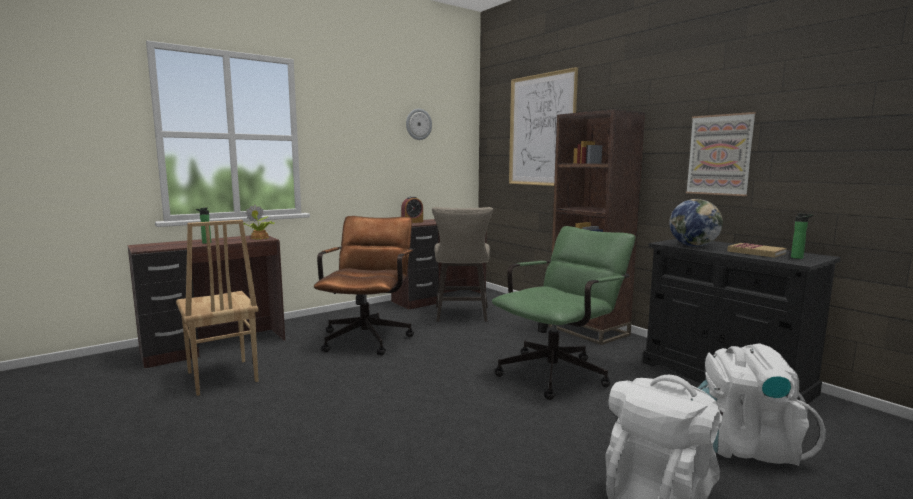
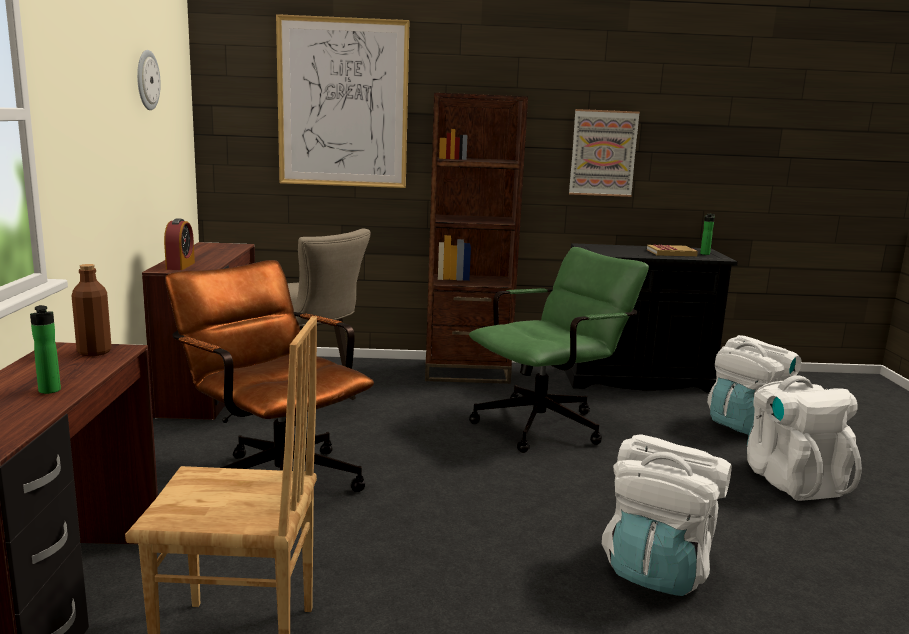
camera: 55 degrees left, 5 degrees up
(259, 238) = (94, 352): potted plant -> brown bottle
(398, 460) = (658, 568): none -> white backpack
(559, 372) = (548, 424): green office chair -> green office chair turned 60 degrees clockwise
(693, 246) = (620, 253): globe -> none

